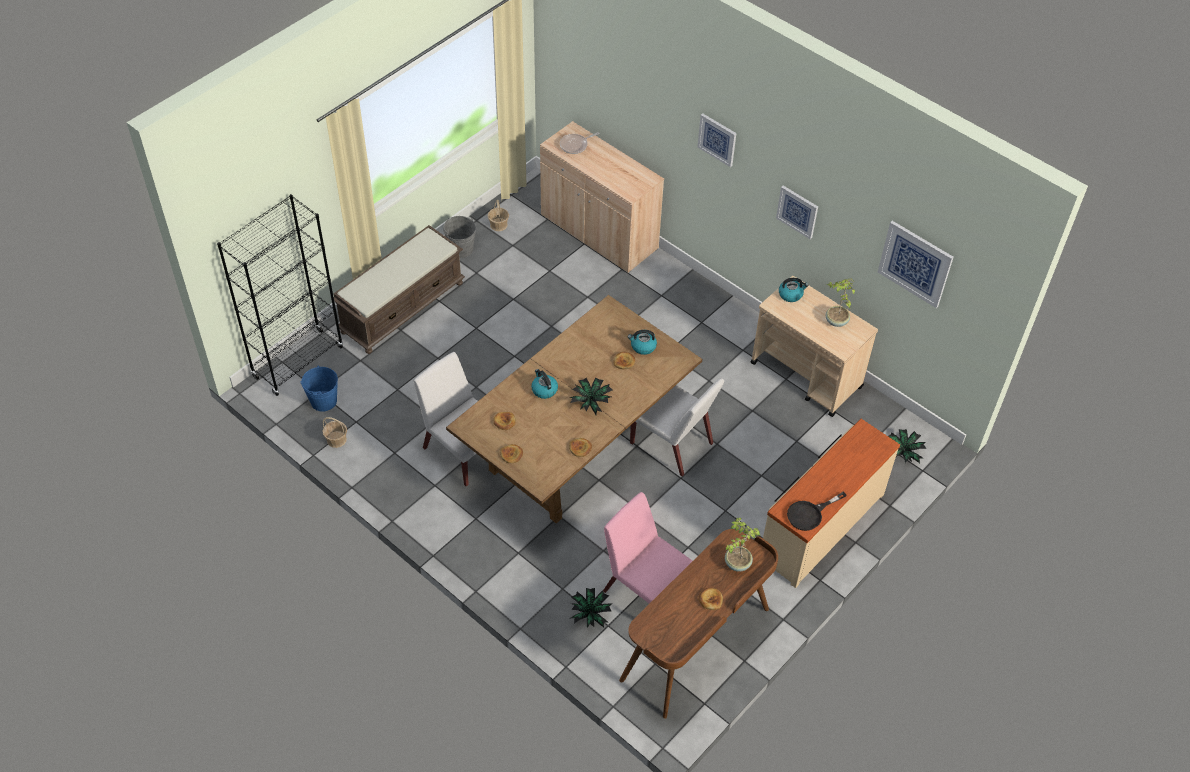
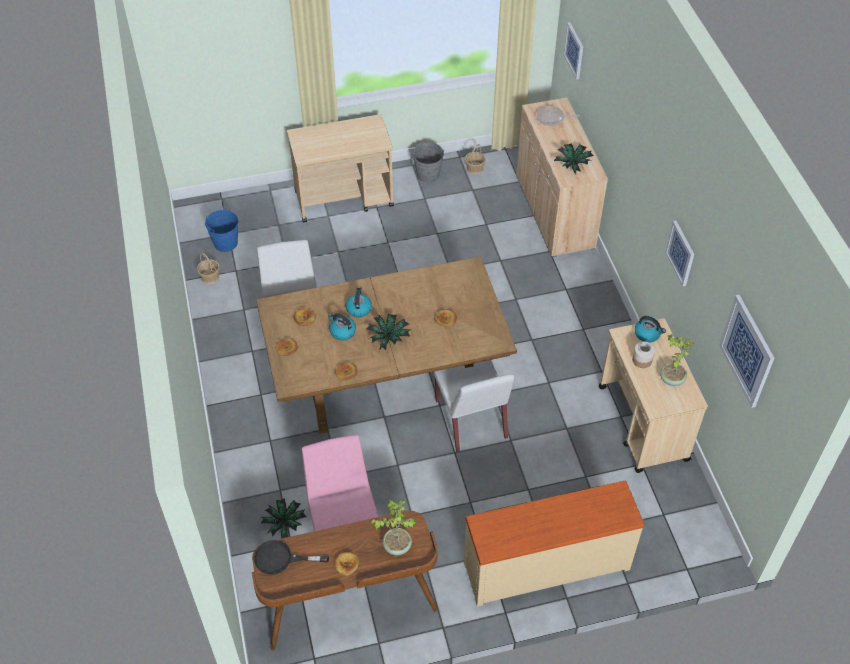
camera: 35 degrees right, 0 degrees up
(298, 362) = (232, 204): black bookcase -> none
(402, 306) = (344, 198): brown bench -> beige cart
(643, 346) = (472, 314): kettle -> kettle (342, 331)
(717, 139) = (644, 152): picture -> picture (574, 50)
(803, 317) = (641, 360): none -> jar
(809, 514) = (502, 540): black frying pan -> black frying pan (280, 559)
(903, 452) = (682, 541): potted plant -> potted plant (573, 164)

